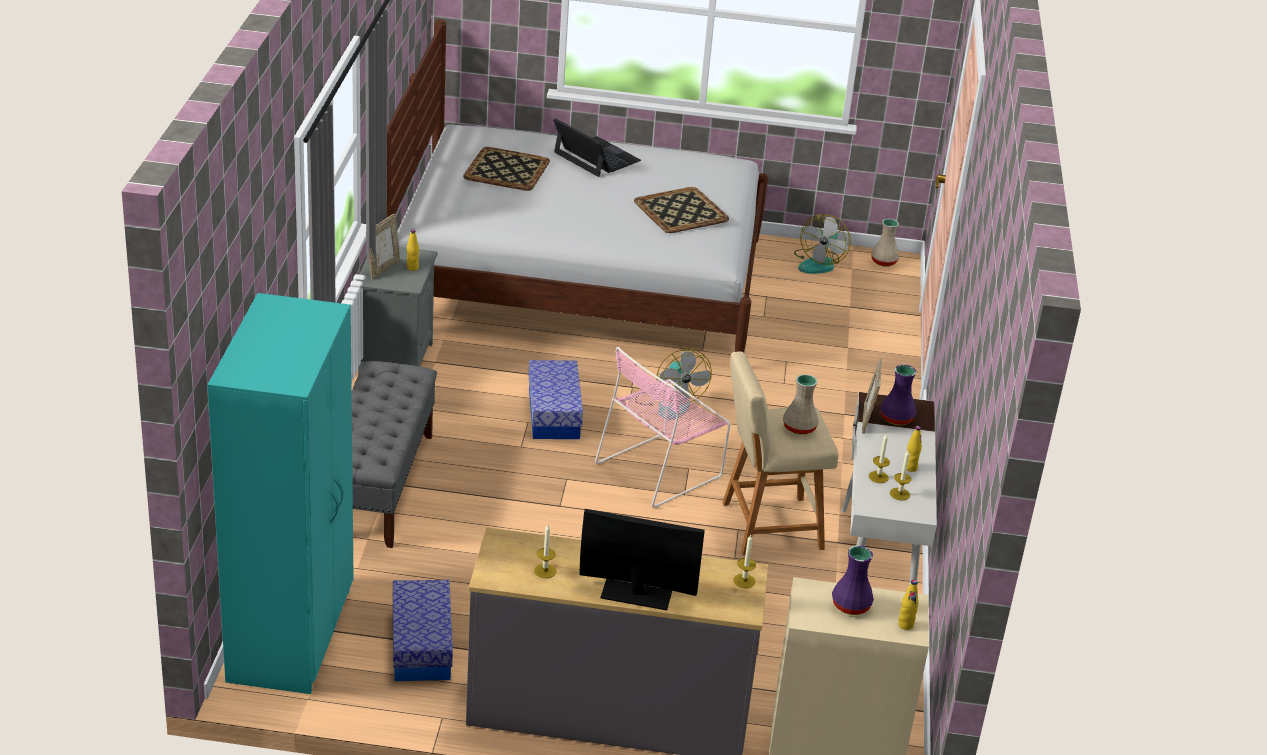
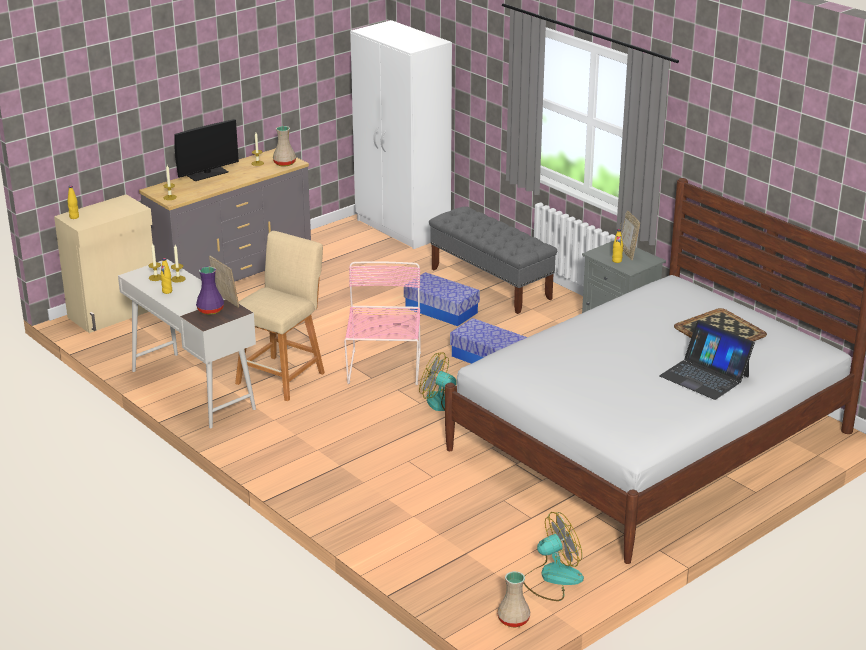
camera: 135 degrees right, 5 degrees down
(293, 634) = (402, 228): turquoise wardrobe -> white wardrobe
(421, 645) = (348, 251): storage box -> storage box (441, 310)
(596, 157) = (704, 376): laptop -> laptop turned 45 degrees clockwise
(680, 211) = (571, 372): tray -> none
(800, 428) = (266, 299): beige vase -> beige vase (284, 163)
(819, 263) = (552, 578): fan -> fan turned 90 degrees clockwise
(850, 605) = (109, 212): purple vase -> none

